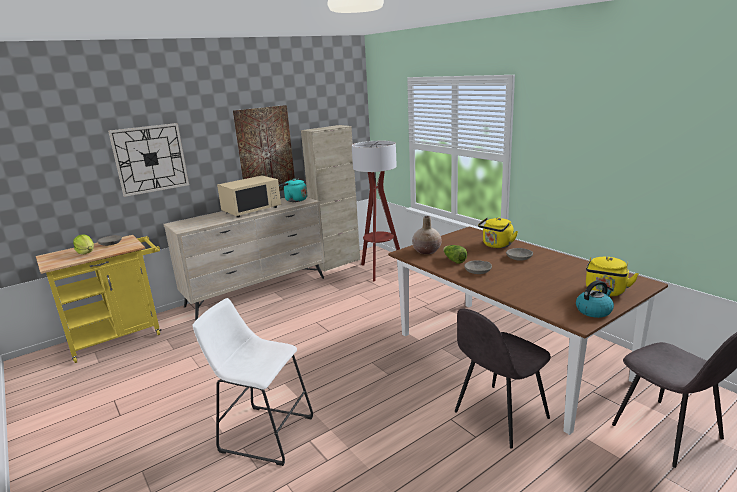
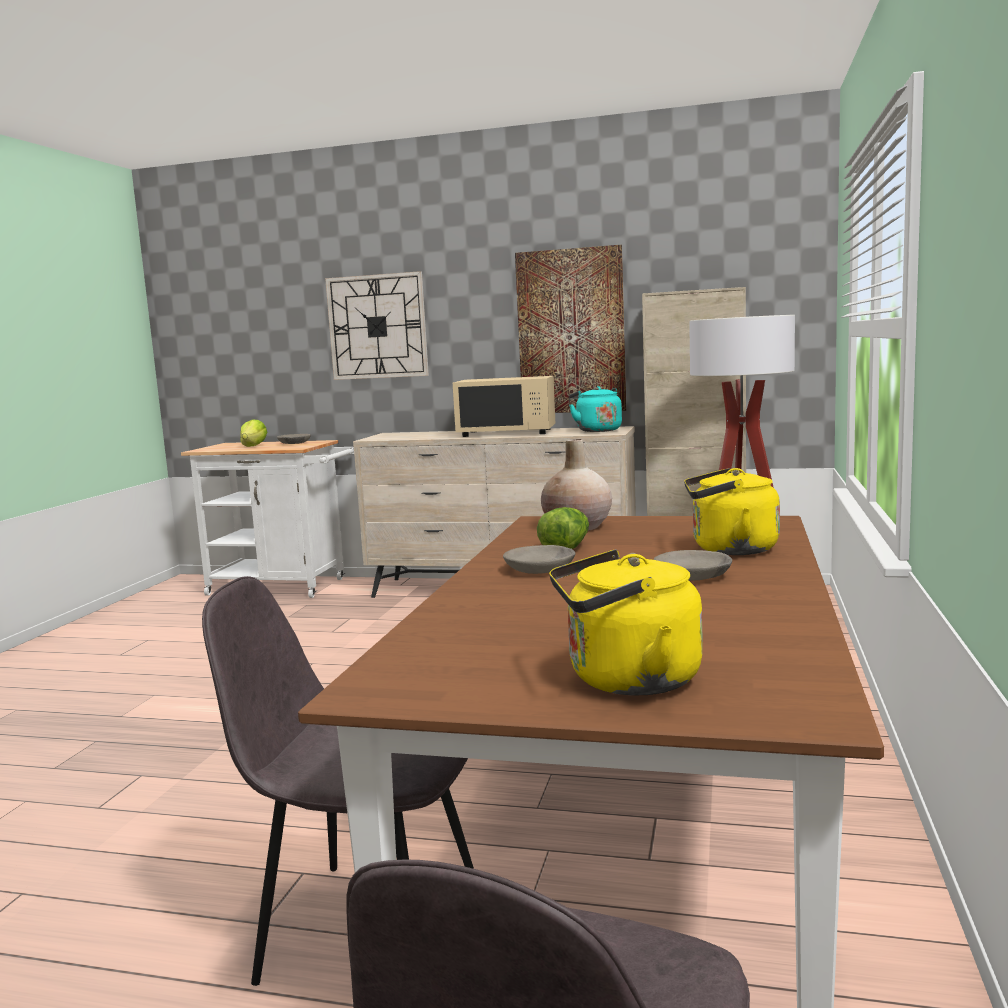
camera: 50 degrees right, 10 degrees down
(121, 336) = (284, 587): yellow cart -> white cart
(262, 432) = (138, 738): white stool -> none
(594, 310) = (466, 692): kettle -> none

